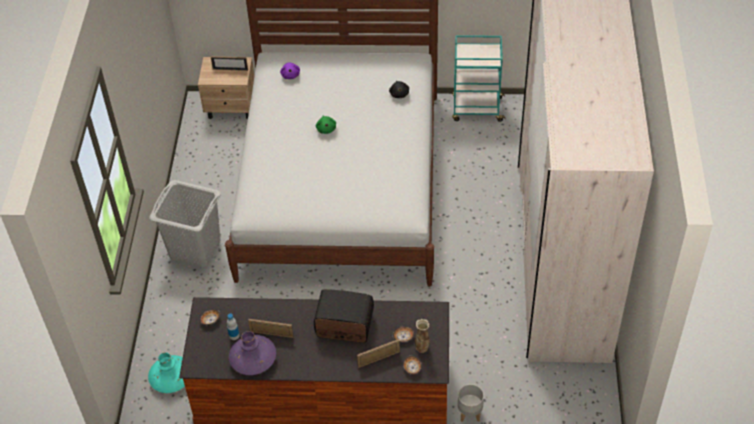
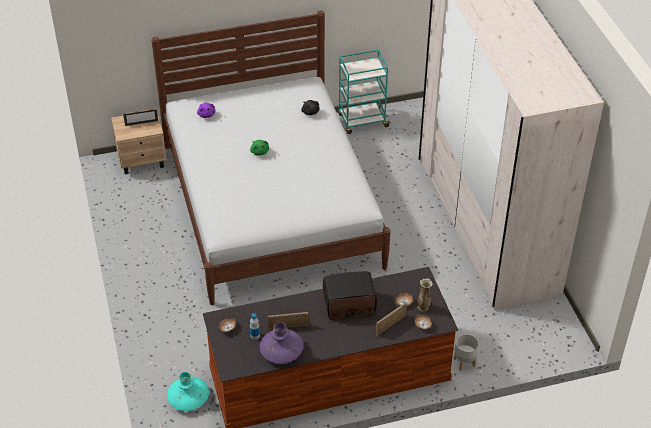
camera: 20 degrees left, 5 degrees down
(195, 248) = (161, 285): grey laundry basket -> none

